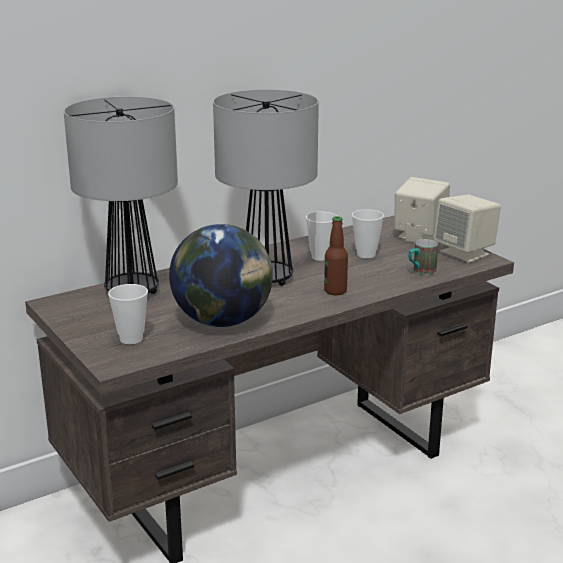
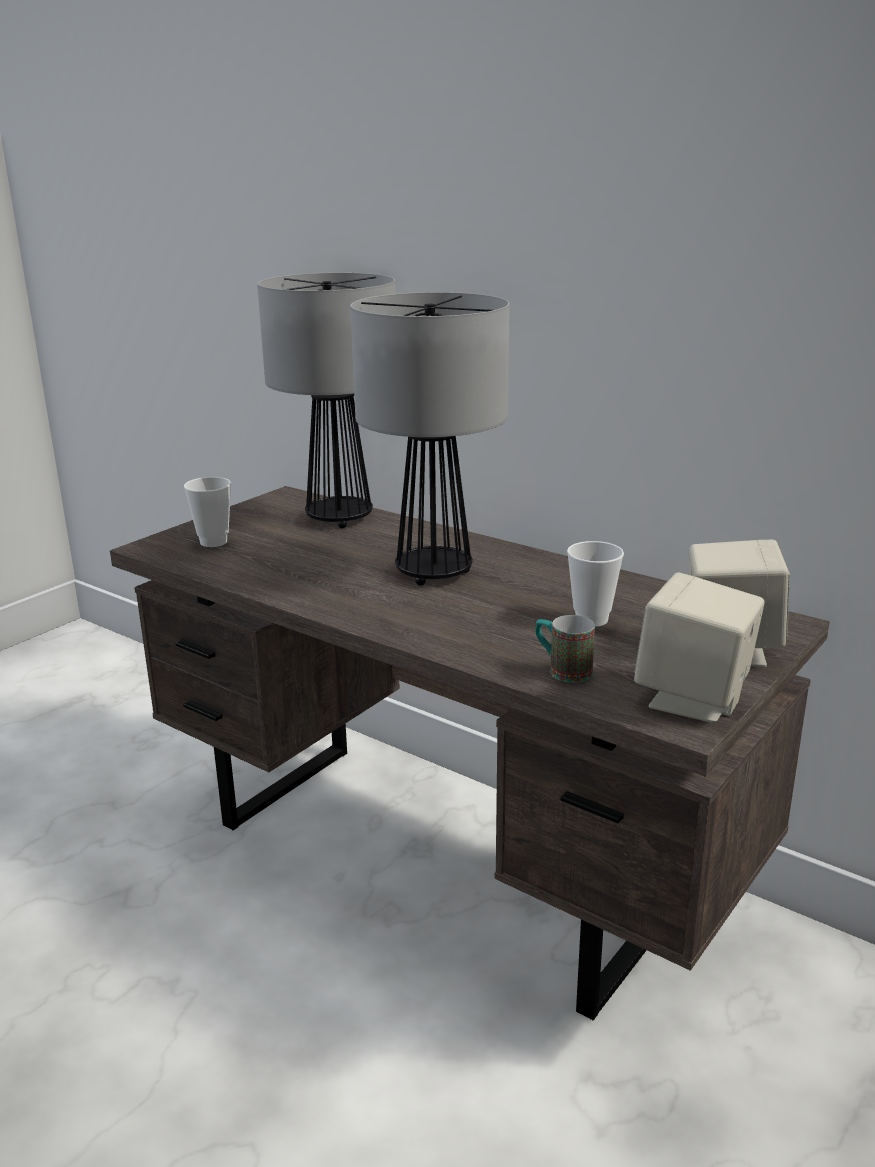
camera: 70 degrees right, 0 degrees up
(223, 321) = (282, 573): globe -> none
(321, 257) = (547, 591): cup -> none
(335, 291) = (426, 619): bottle -> none

